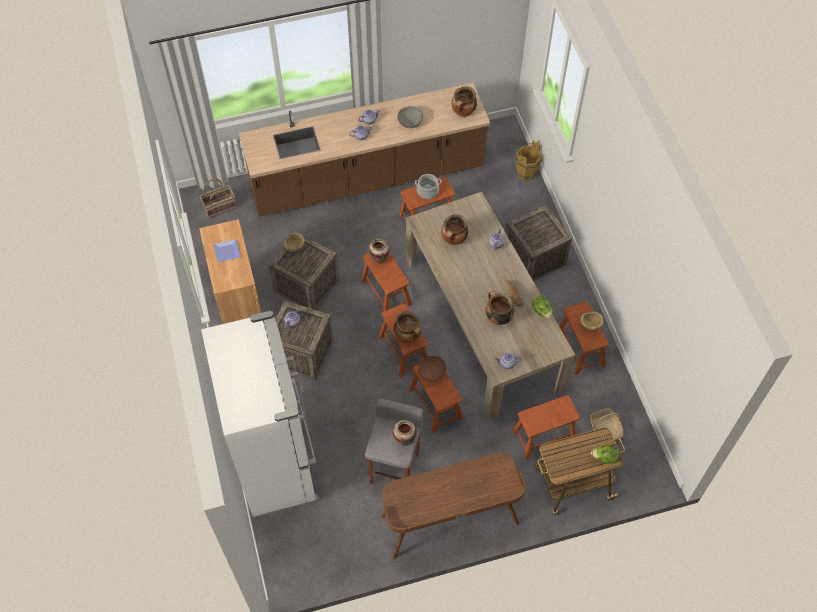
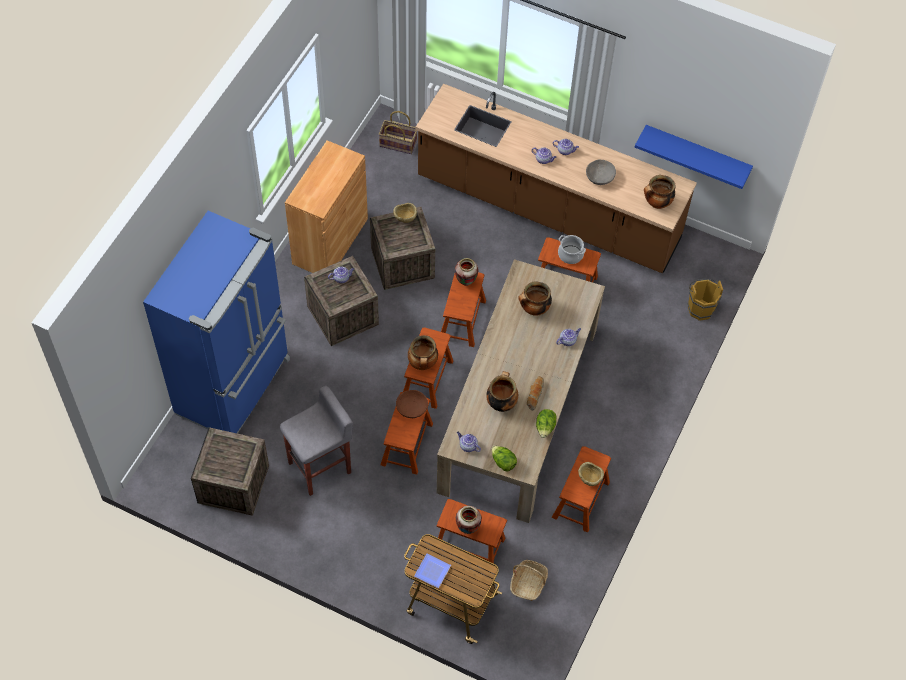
camera: 40 degrees right, 0 degrees up
(228, 252) = (329, 176): plate -> plate (433, 572)
(277, 462) = (235, 387): white fridge -> blue fridge
(404, 441) = (320, 439): vase -> vase (467, 529)
(450, 520) = (320, 545): brown desk -> none
(461, 60) = (697, 153): none -> blue shelf
(534, 257) = (625, 390): crate -> crate (233, 484)
(604, 458) = (469, 589): lettuce -> lettuce (503, 462)

